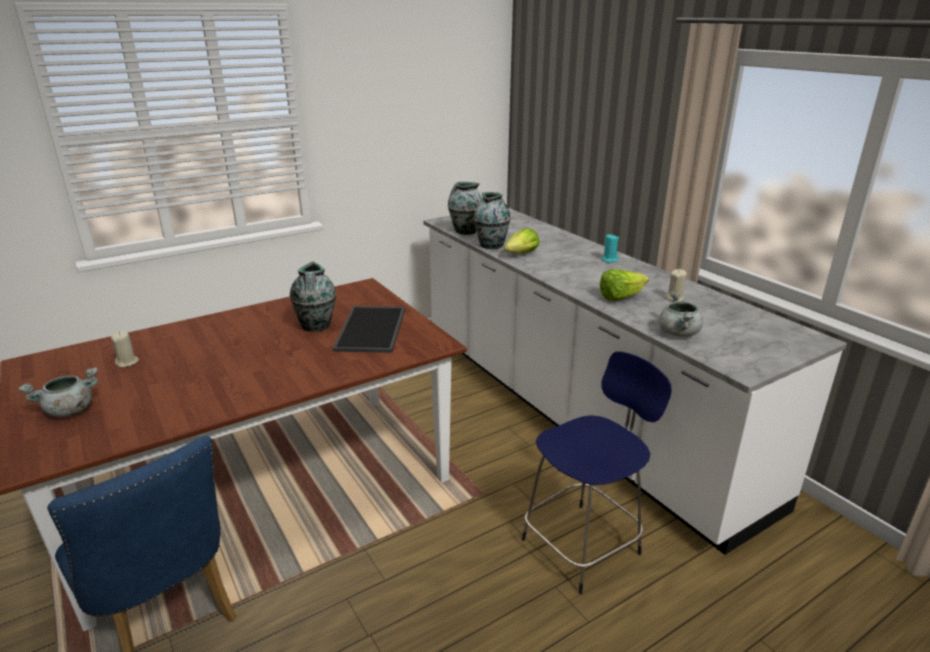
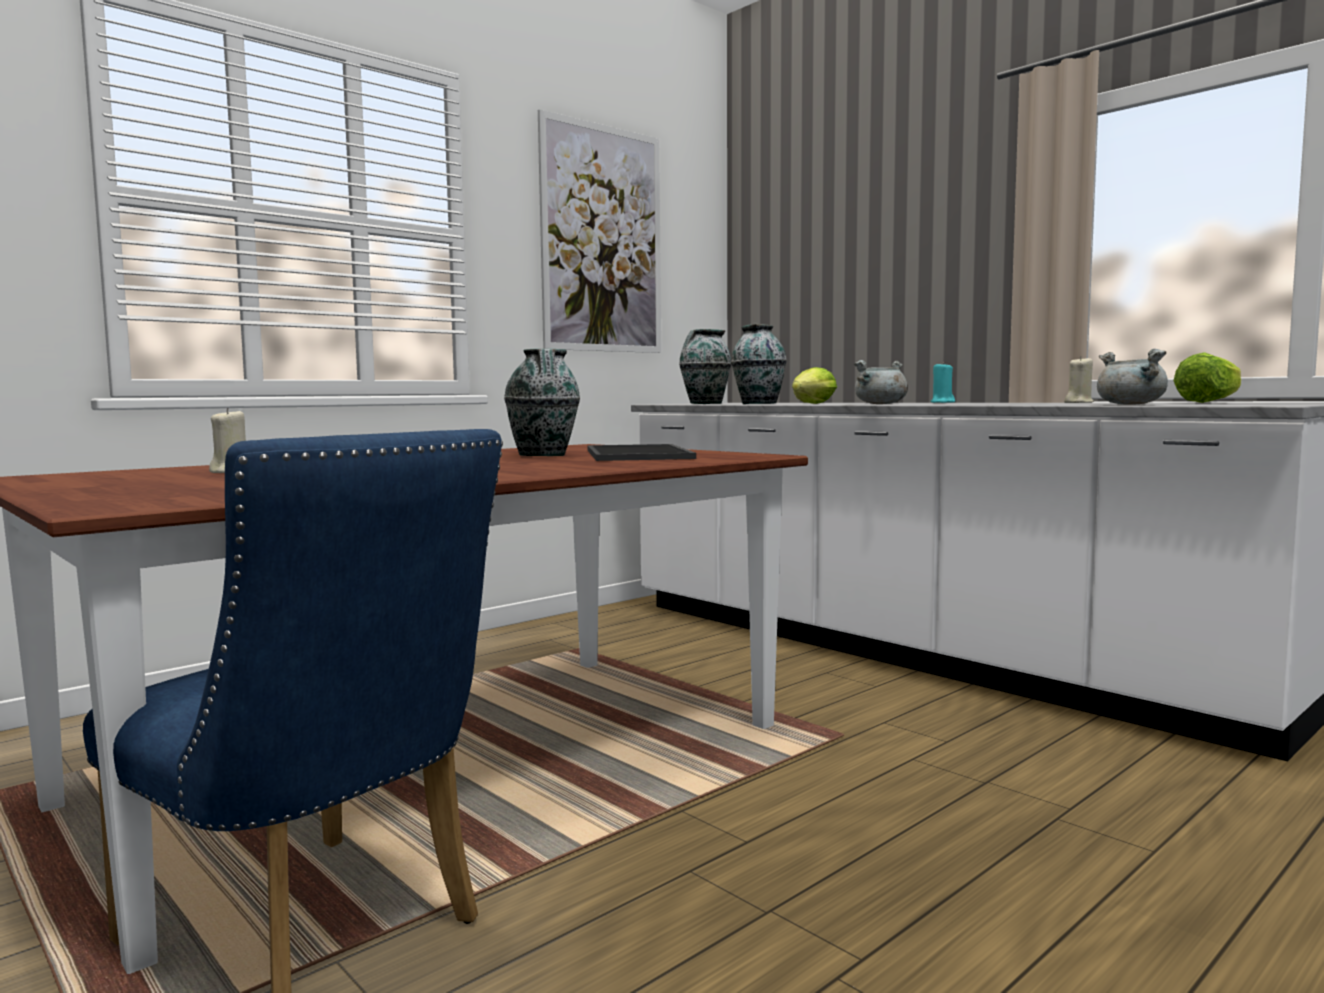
camera: 10 degrees left, 20 degrees down
(69, 411) = (152, 488): grey cooking pot -> grey cooking pot (880, 404)
(406, 101) = (602, 239): none -> picture
(584, 544) = (1059, 771): blue stool -> none
(620, 297) = (1004, 404): lettuce -> lettuce (1209, 402)

